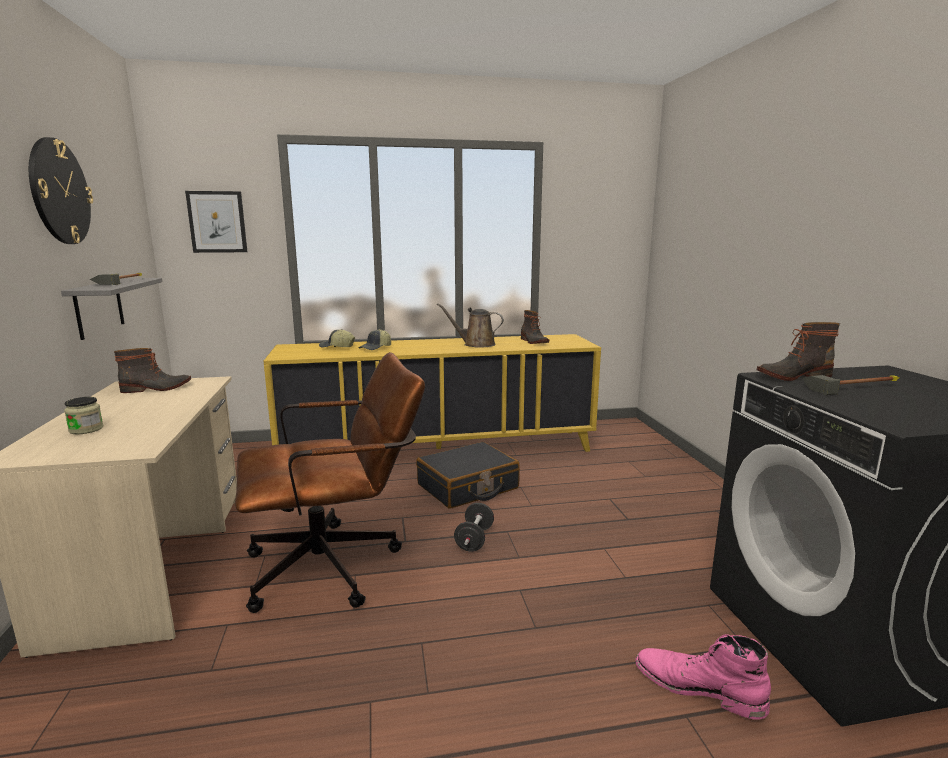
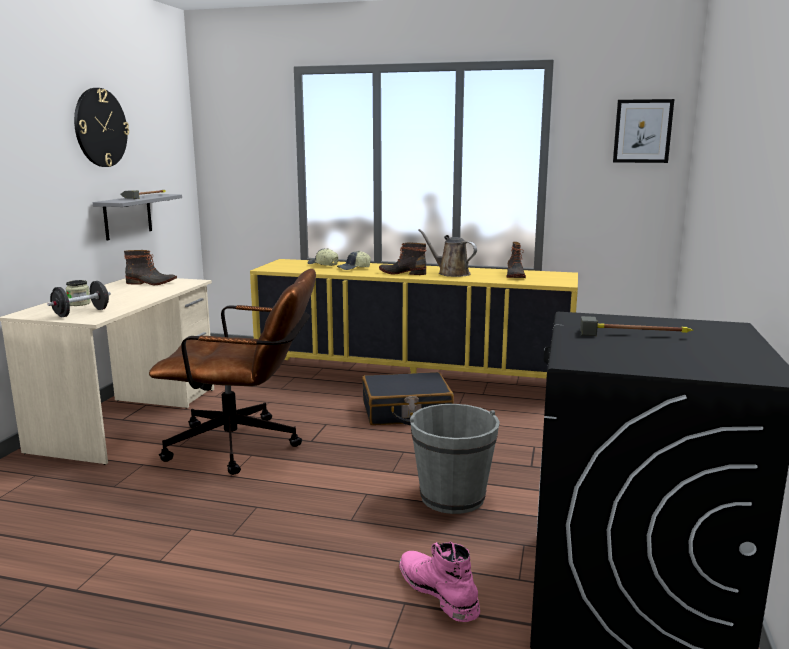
camera: 25 degrees right, 0 degrees up
(217, 222) = (243, 146): picture -> picture (642, 131)
(474, 539) = (368, 452): black dumbbell -> black dumbbell (81, 313)
(600, 570) = (452, 497): none -> grey bucket
(792, 376) = (601, 319): boot -> boot (402, 273)

